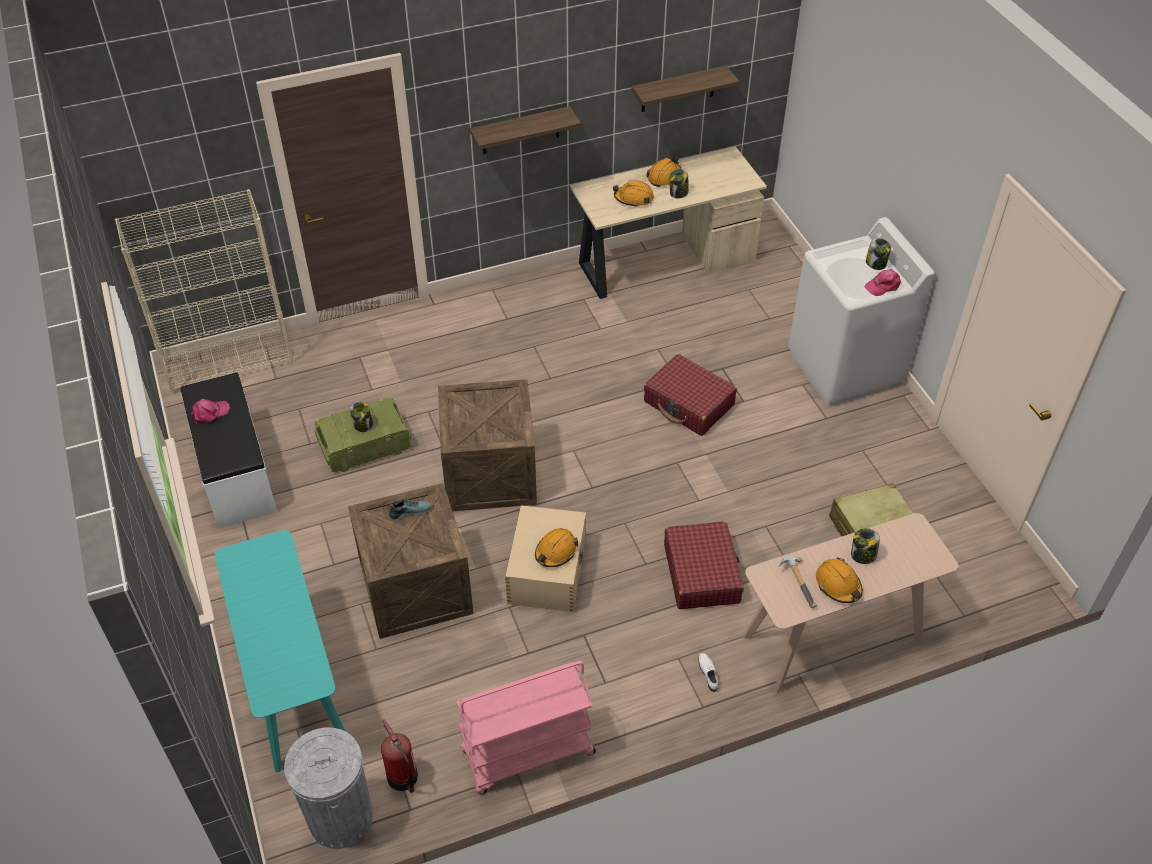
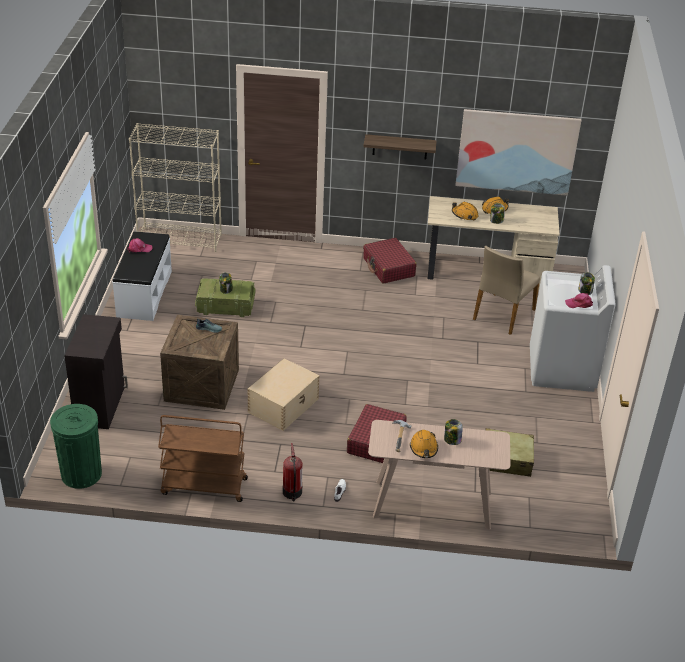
camera: 25 degrees right, 10 degrees down
(293, 687) = (101, 405): turquoise console table -> black cabinet
(340, 818) = (81, 474): grey trash can -> green trash can
(403, 778) = (127, 470): fire extinguisher -> fire extinguisher (292, 493)
(488, 473) = (287, 344): crate -> none
(527, 753) = (203, 486): pink cart -> brown cart
(555, 551) = (286, 387): orange hard hat -> none
(678, 89) = (516, 152): shelf -> picture
(689, 404) = (440, 353): red suitcase -> red suitcase (388, 267)
(724, 316) = (503, 314): none -> beige chair

